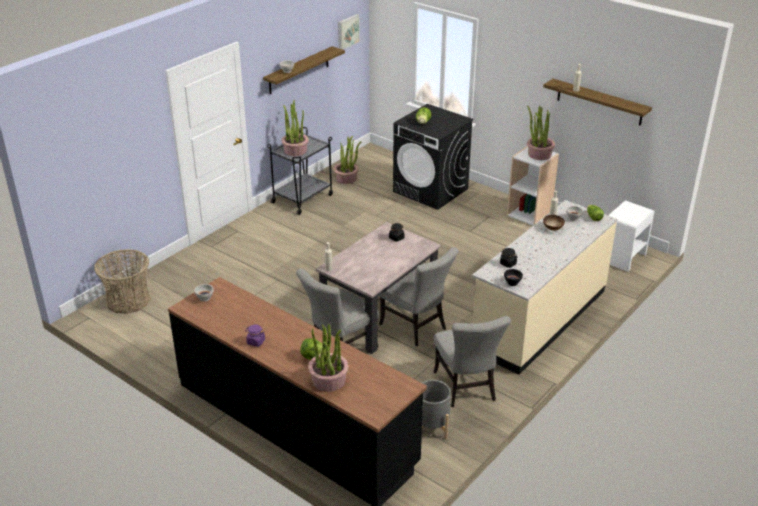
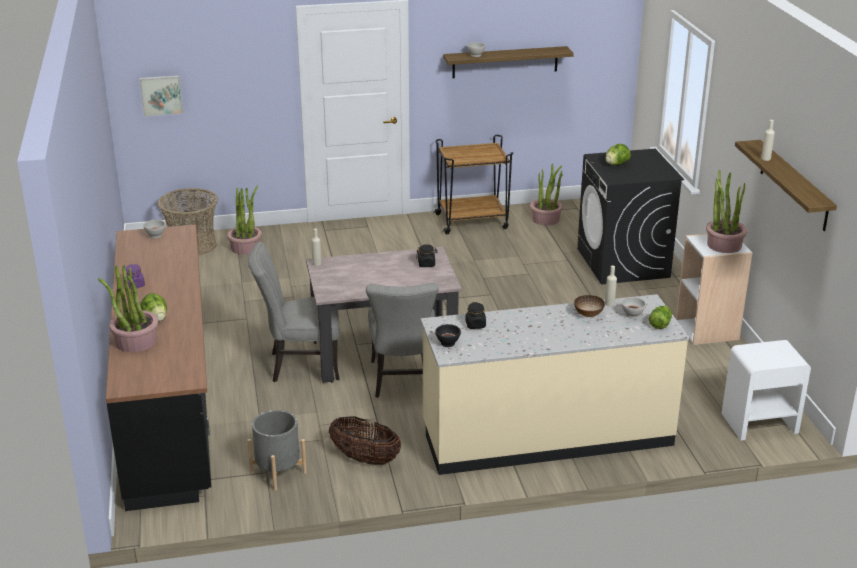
camera: 40 degrees right, 5 degrees down
(295, 150) = (465, 155): potted plant -> potted plant (246, 248)
(303, 198) = (472, 221): grey cart -> brown cart
(347, 31) = (597, 34): picture -> picture (161, 95)
(467, 388) = (365, 458): grey chair -> basket

